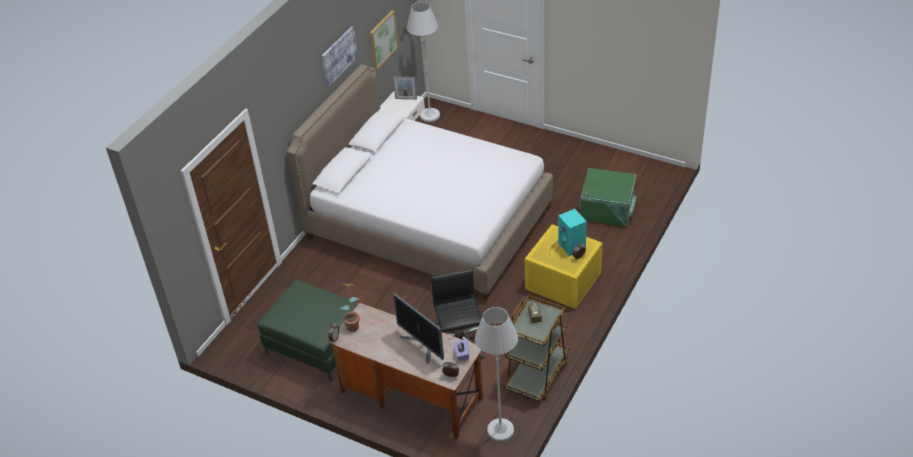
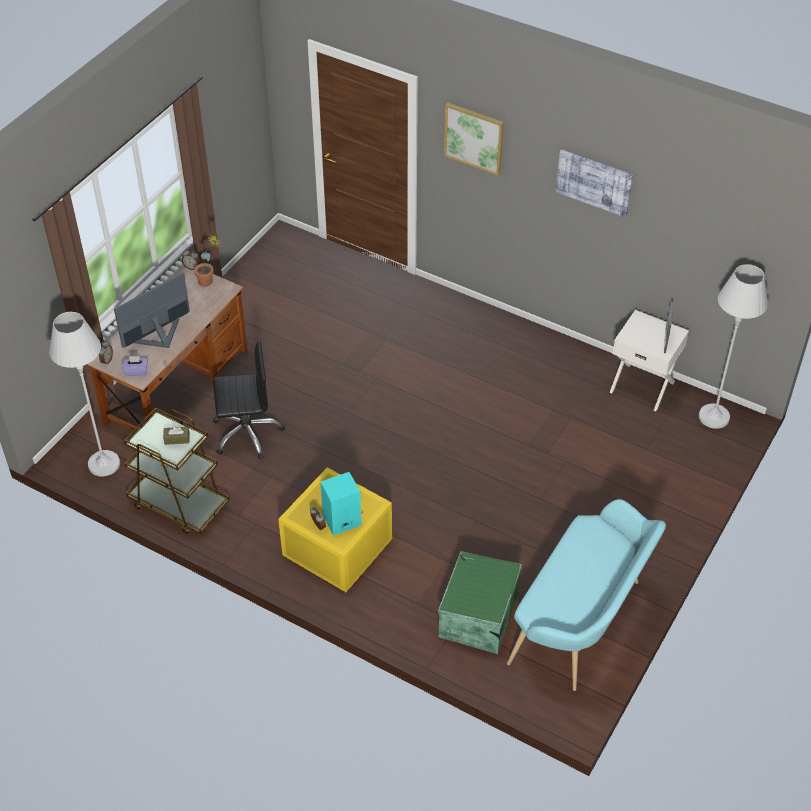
camera: 90 degrees right, 5 degrees up
(316, 346) = (272, 307): green ottoman -> none
(383, 39) = (693, 253): picture -> picture (474, 138)
(429, 222) = (473, 410): white bed -> none
(603, 167) = (582, 623): none -> turquoise bench

